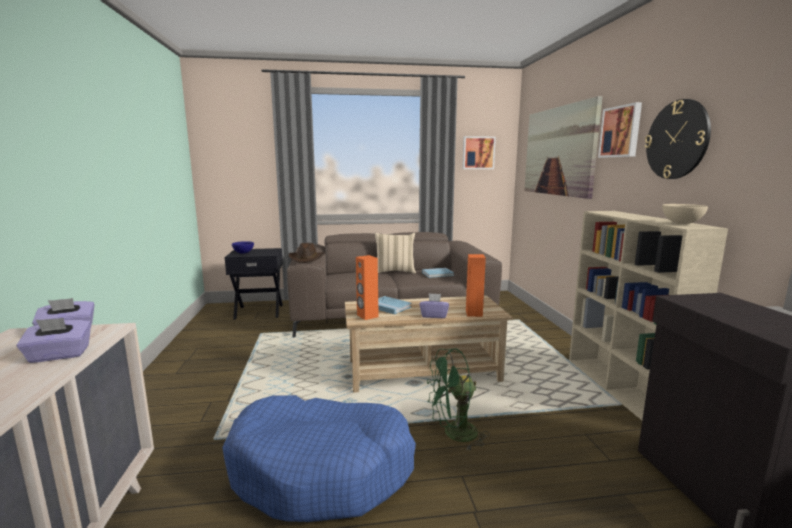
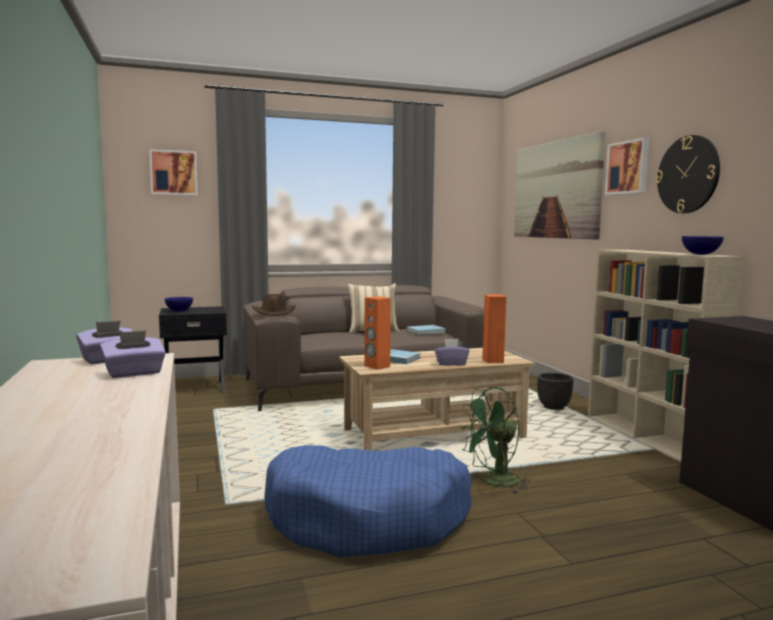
camera: 10 degrees left, 5 degrees down
(478, 153) = (458, 192): picture -> picture (174, 173)
(541, 347) = (554, 407): none -> black planter
(682, 223) = (701, 254): beige bowl -> blue bowl

